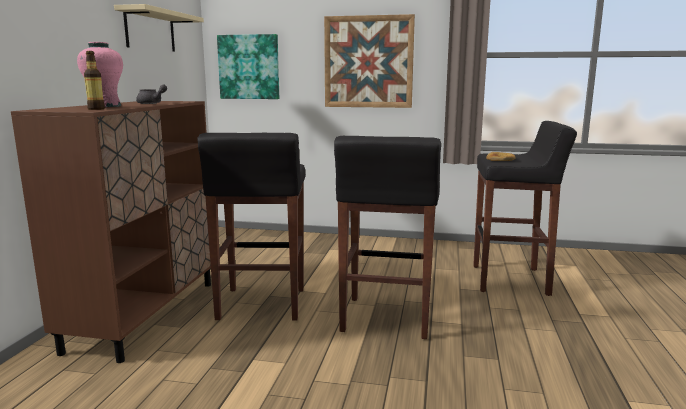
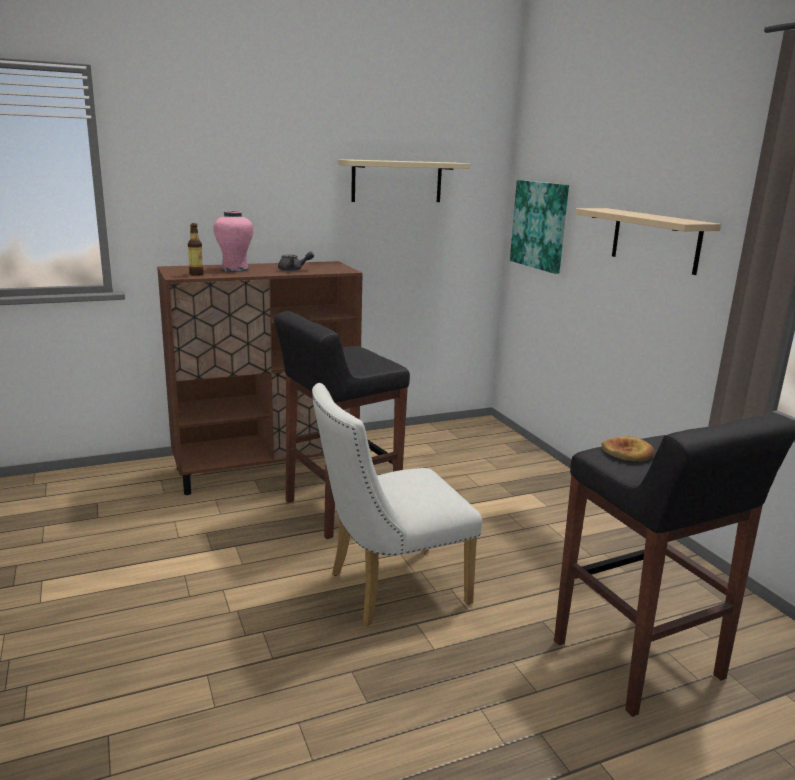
camera: 55 degrees right, 5 degrees up
(368, 62) = (655, 240): picture -> beige shelf
(386, 318) = (388, 590): black stool -> white chair

